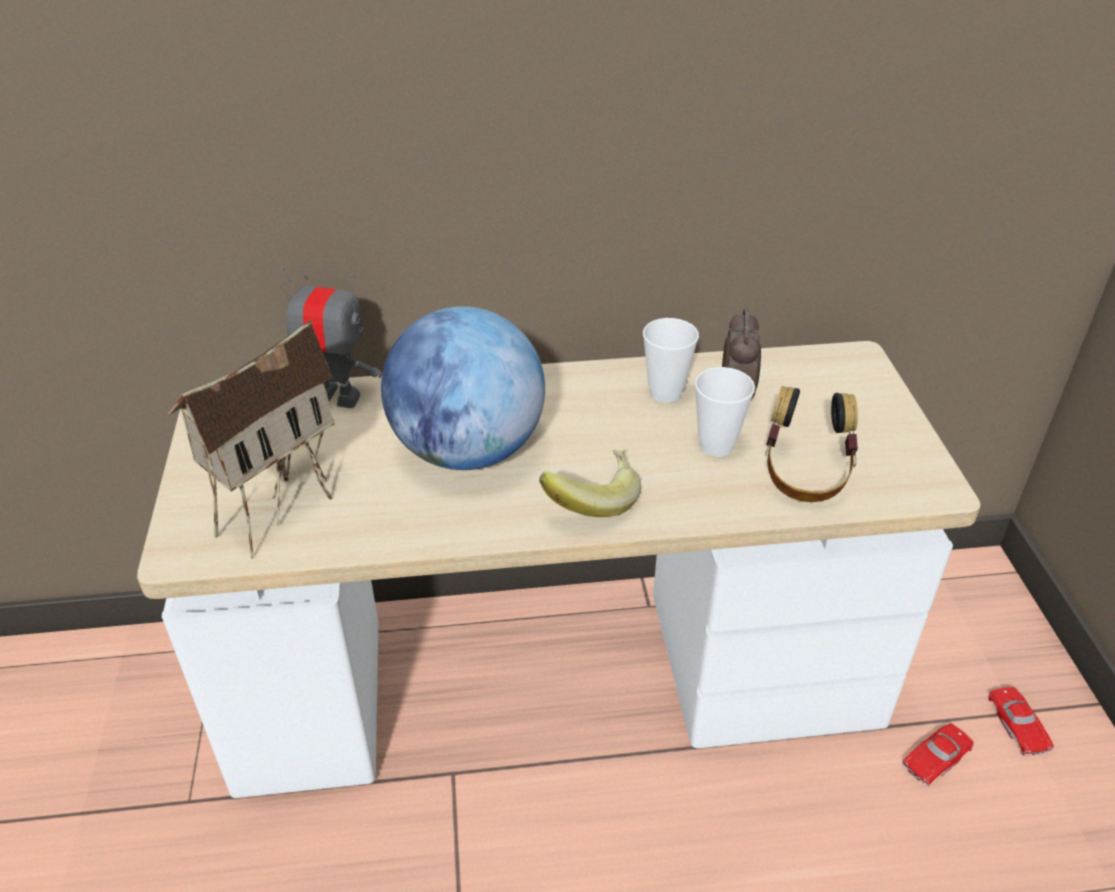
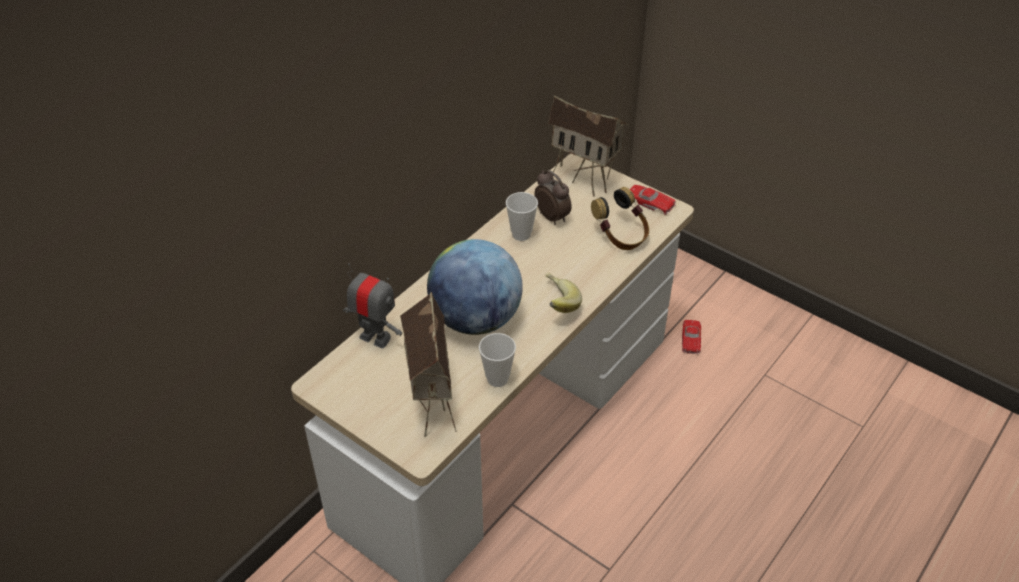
camera: 45 degrees left, 5 degrees up
(336, 397) = (375, 338): toy robot -> toy robot turned 60 degrees clockwise
(716, 445) = (573, 246): cup -> cup (497, 379)
(844, 380) = (584, 180): none -> toy house
(1018, 724) = (706, 302): red toy car -> red toy car (650, 202)

